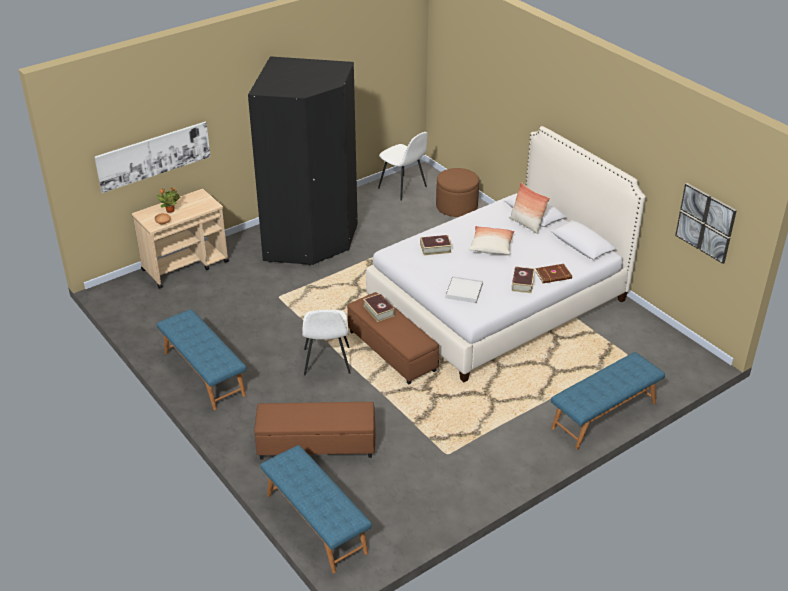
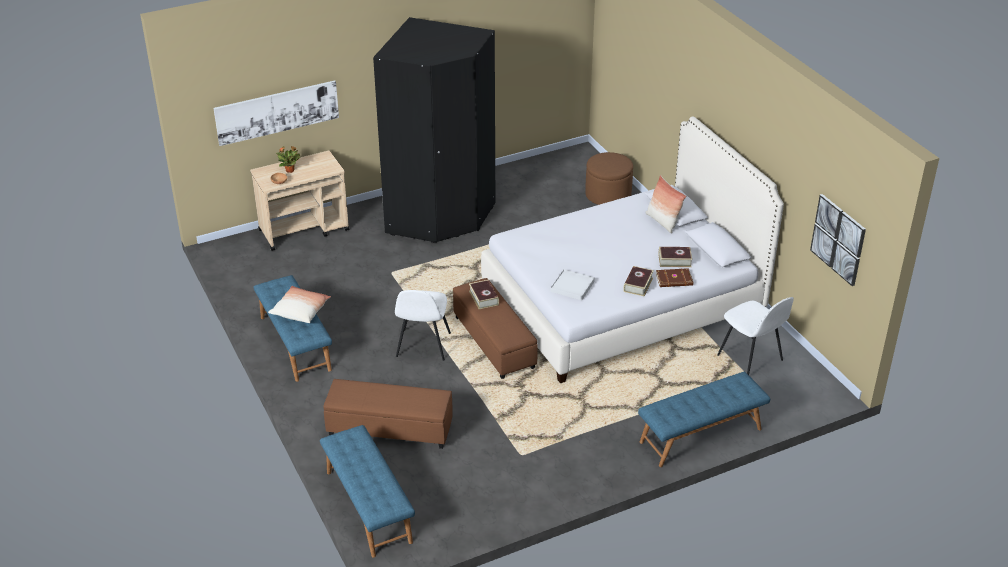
camera: 10 degrees right, 0 degrees up
(403, 188) = (555, 169): white chair -> white chair (751, 359)
(435, 248) = (555, 238): book -> book (674, 260)
(491, 246) = (616, 242): pillow -> pillow (300, 311)

